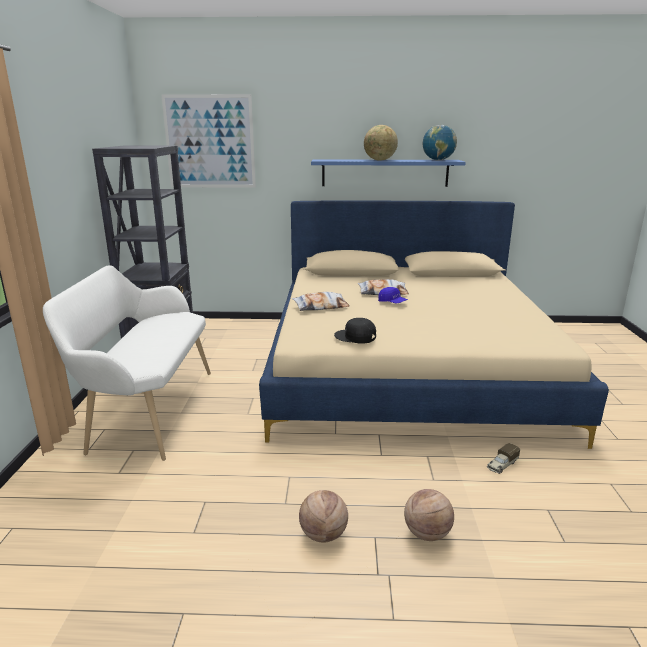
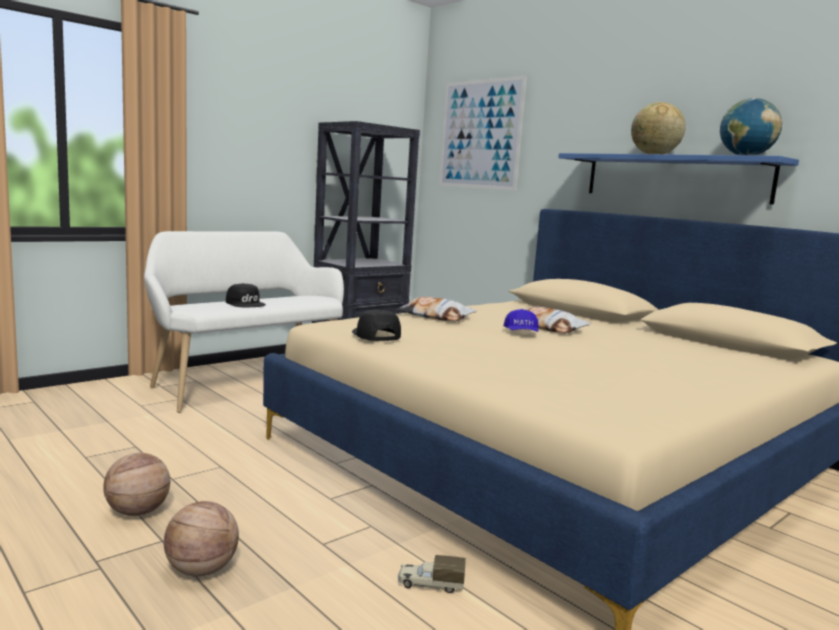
camera: 45 degrees right, 10 degrees down
(155, 344) = (246, 303): none -> black cap

